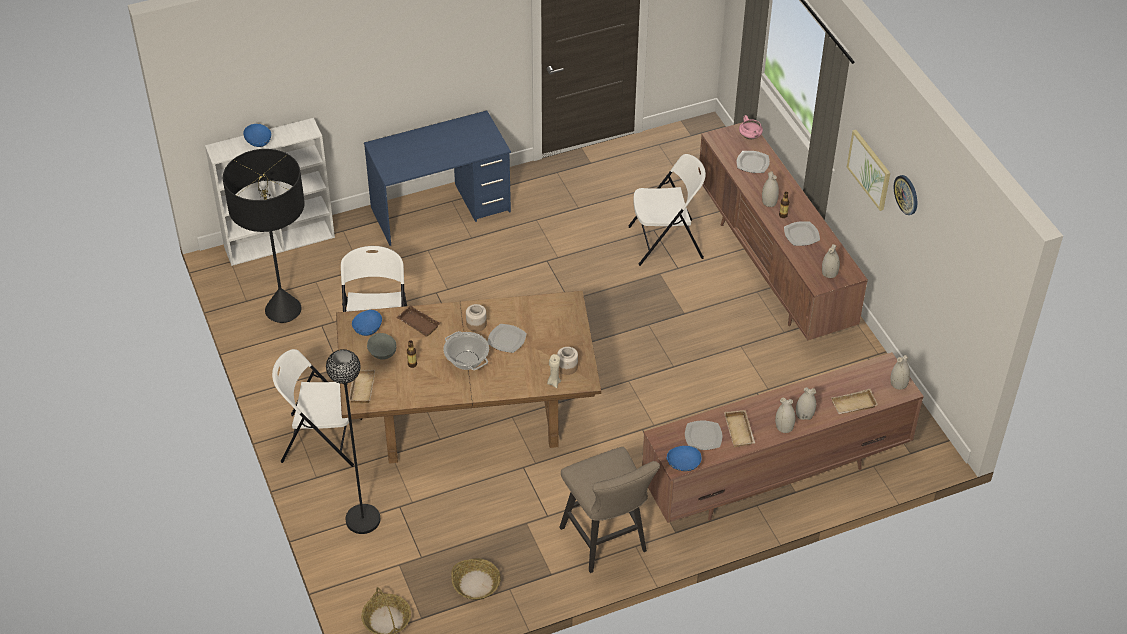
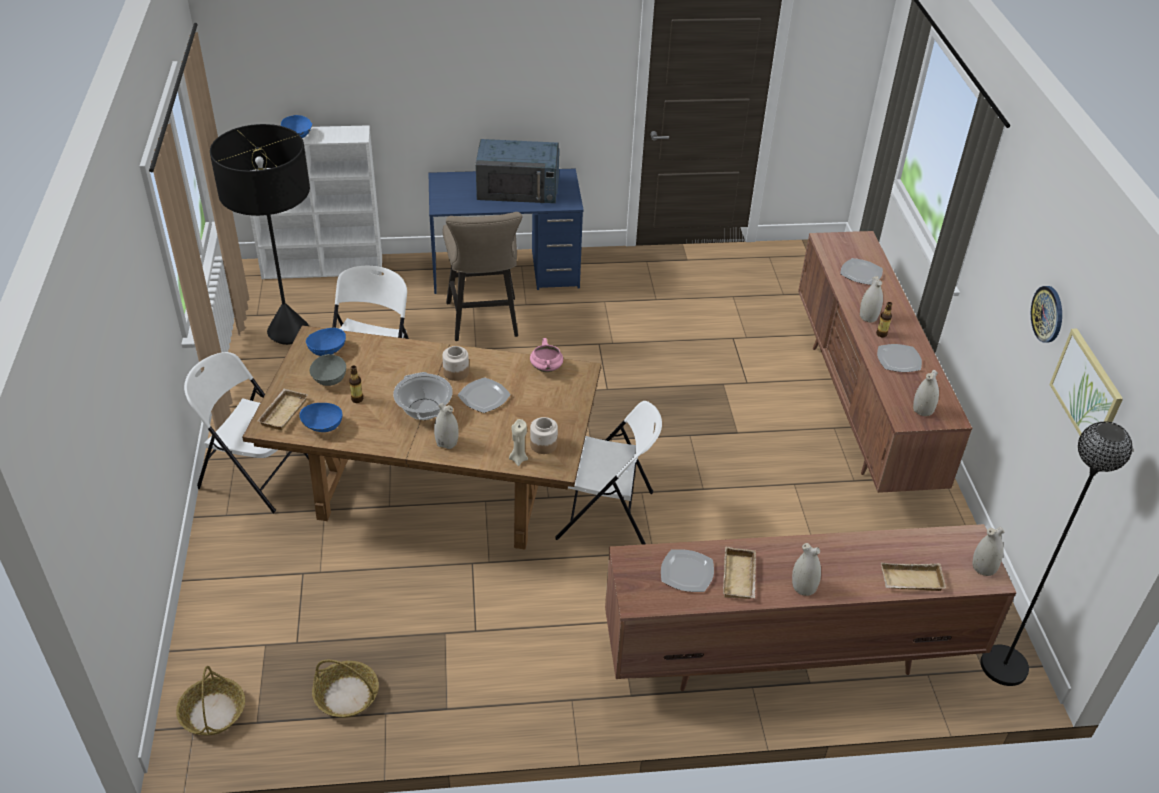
camera: 15 degrees right, 5 degrees down
(362, 519) = (251, 578): black floor lamp -> black floor lamp (1003, 666)
(417, 324) = (387, 357): brown tray -> none
(448, 141) = (518, 188): none -> blue microwave
(607, 543) = (536, 686): beige stool -> beige stool (484, 323)
(665, 242) = (742, 353): white chair -> white chair (605, 515)
(683, 465) = (645, 604): blue bowl -> blue bowl (322, 427)
(750, 136) = (867, 246): pink cooking pot -> pink cooking pot (547, 368)
(804, 415) = (837, 577): white vase -> white vase (447, 443)
(869, 169) = (1003, 284): picture -> picture (1087, 391)

